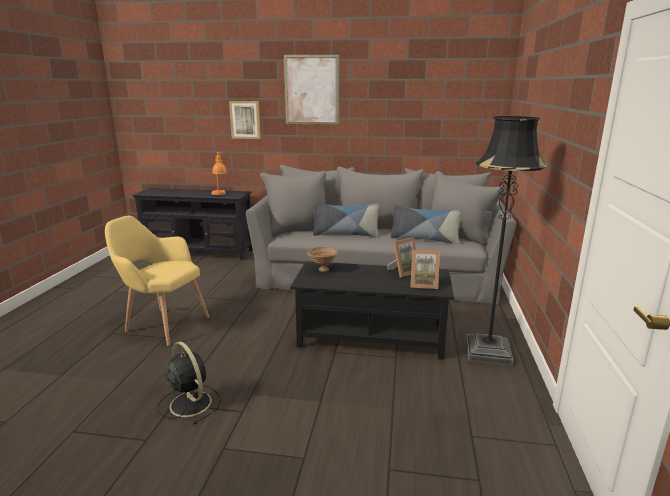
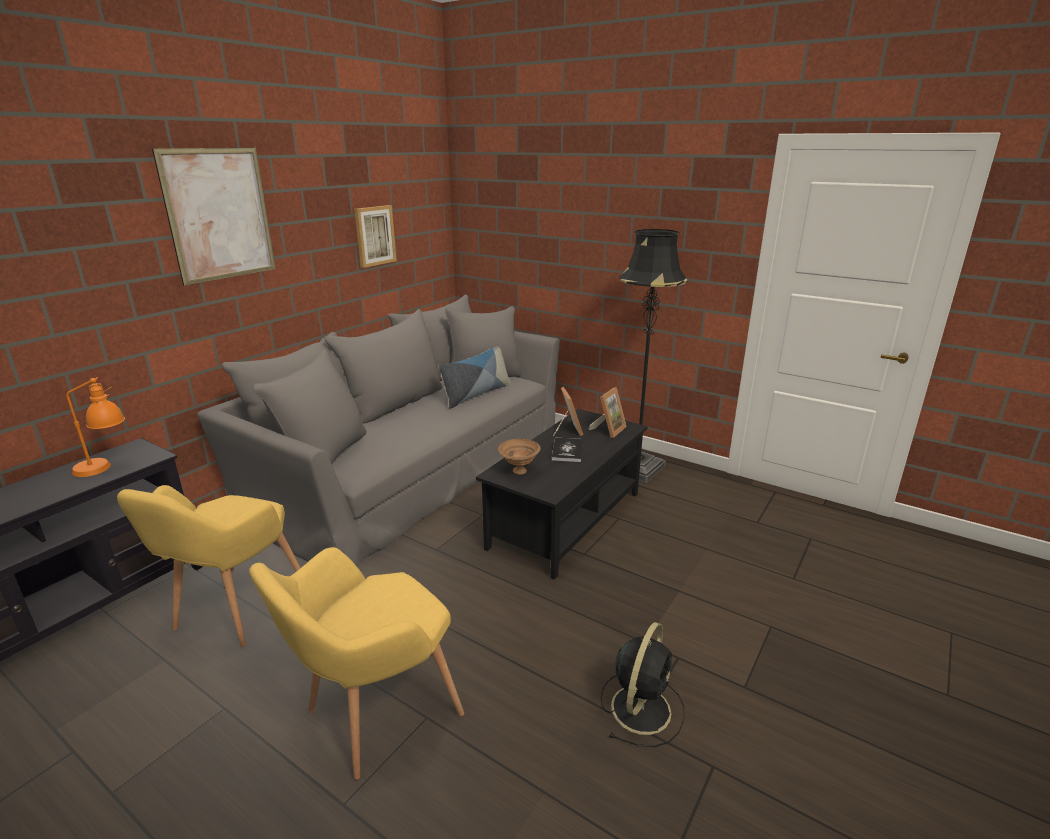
camera: 65 degrees left, 5 degrees up
(189, 403) = (641, 707): black fan -> black fan turned 135 degrees clockwise
(217, 276) = (234, 612): none -> yellow armchair
(245, 120) = (91, 294): picture -> picture (374, 236)
(345, 234) = (400, 429): pillow -> none
(369, 277) = (567, 450): none -> book

